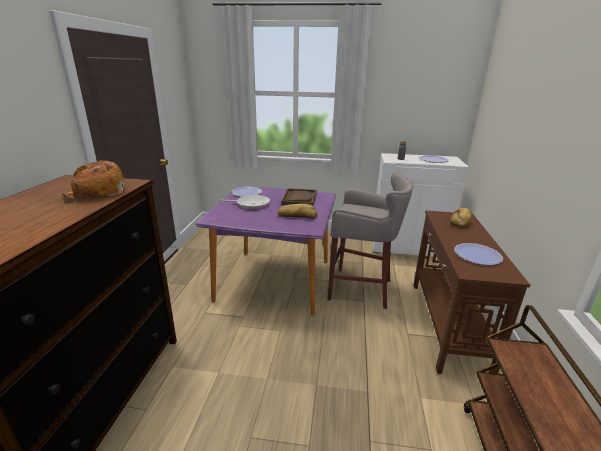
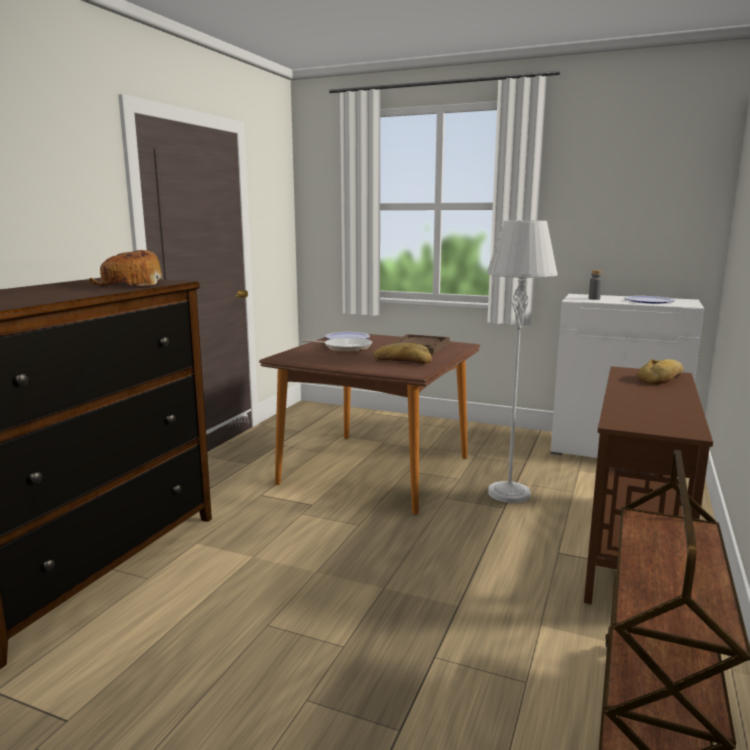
camera: 15 degrees right, 10 degrees down
(274, 280) = (375, 470): purple dining table -> brown dining table
(362, 289) = (509, 493): grey stool -> grey floor lamp
(477, 255) = (652, 410): plate -> none

